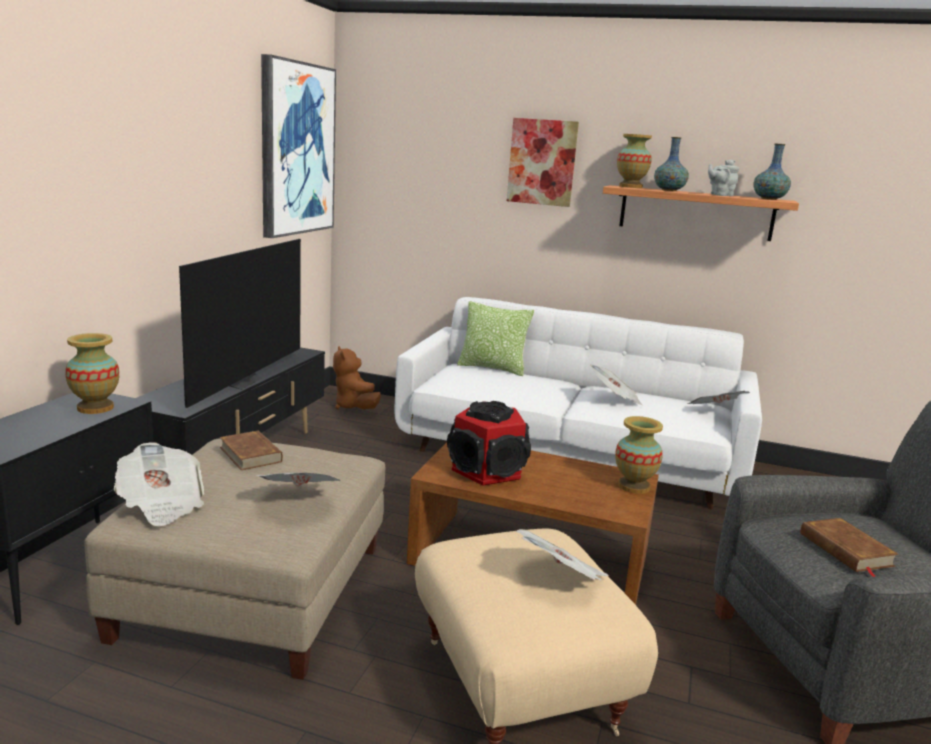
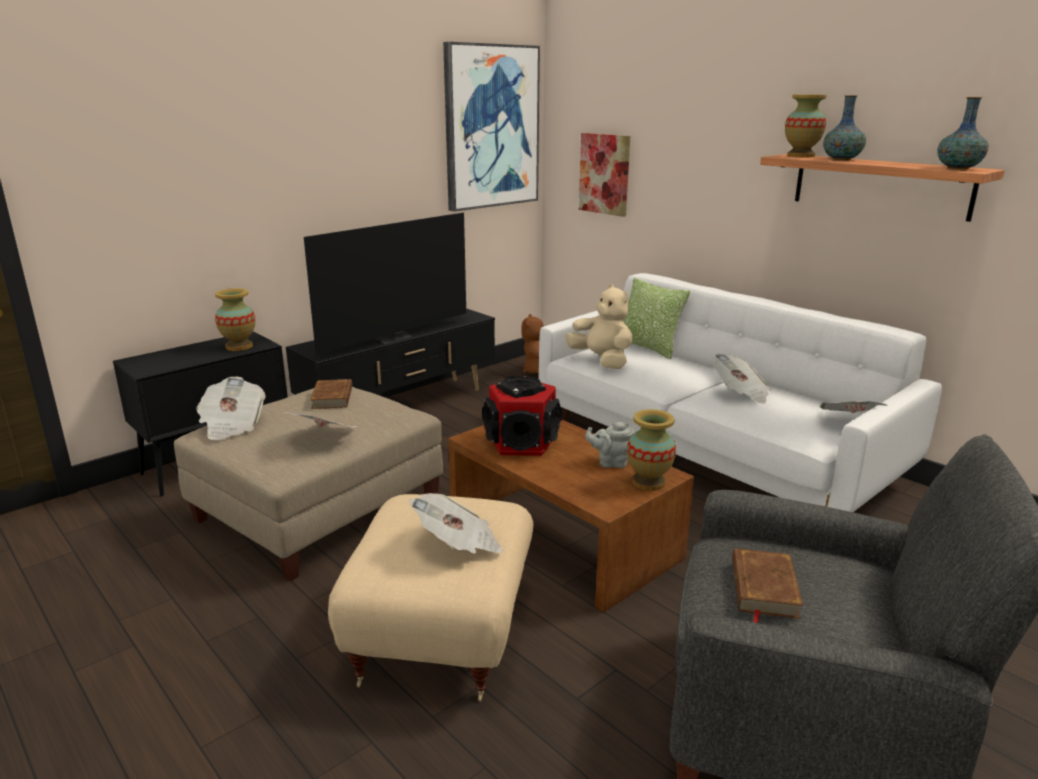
camera: 30 degrees right, 5 degrees up
(468, 384) = (602, 361): none -> beige plush toy
(542, 162) = (719, 130): picture -> picture (604, 174)
(720, 195) = (895, 164): grey teapot -> grey teapot (610, 463)

